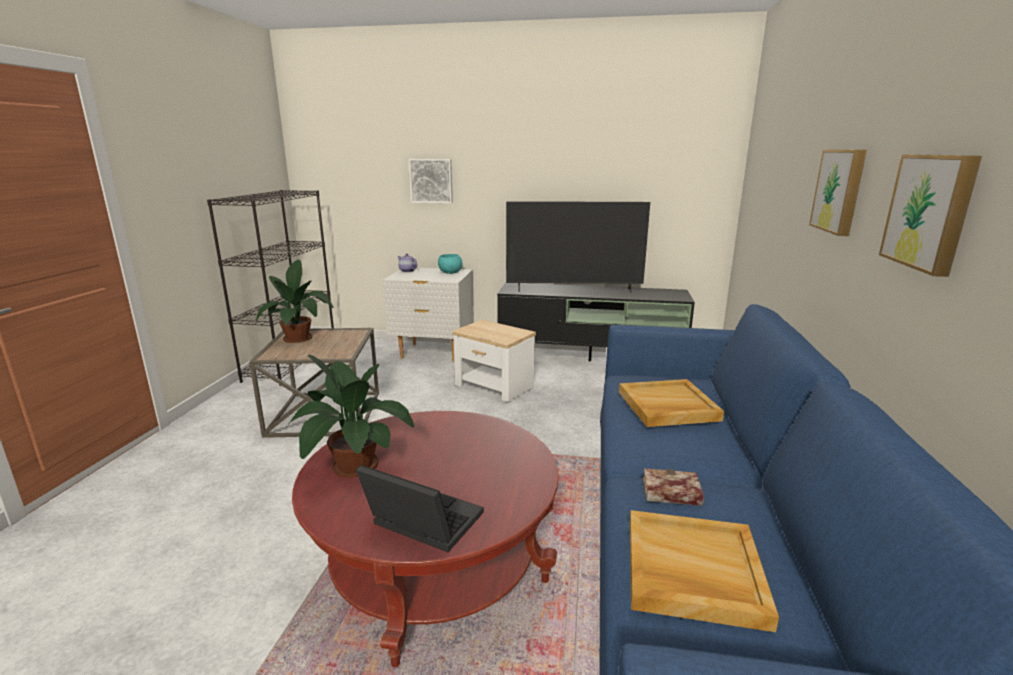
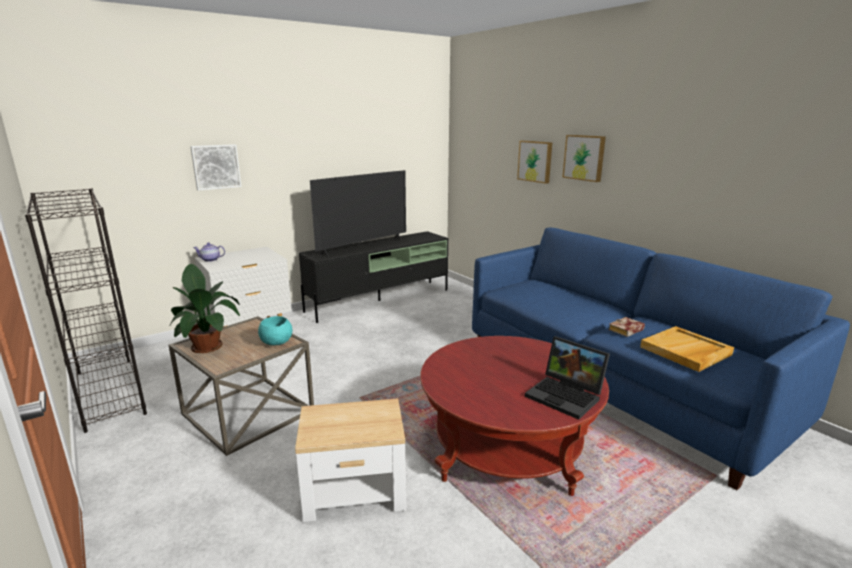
camera: 45 degrees left, 0 degrees up
(351, 465) = (471, 394): potted plant -> none
(421, 523) = (566, 396): laptop -> laptop turned 120 degrees counterclockwise
(449, 273) = (256, 253): turquoise bowl -> turquoise bowl (276, 343)
(493, 387) = (348, 339): side table -> side table (354, 494)
(667, 406) = (549, 297): beige tray -> none
(931, 211) = (669, 167): picture -> picture (535, 161)

